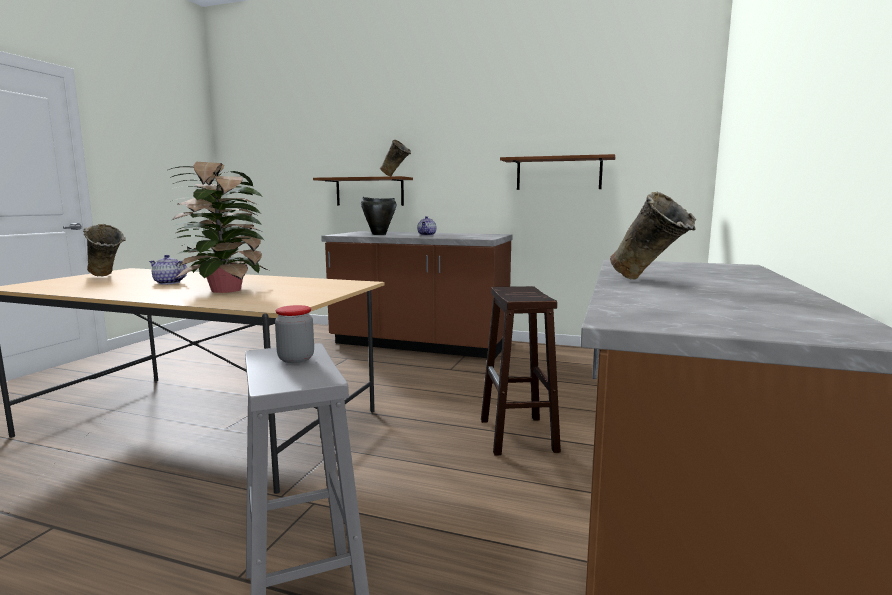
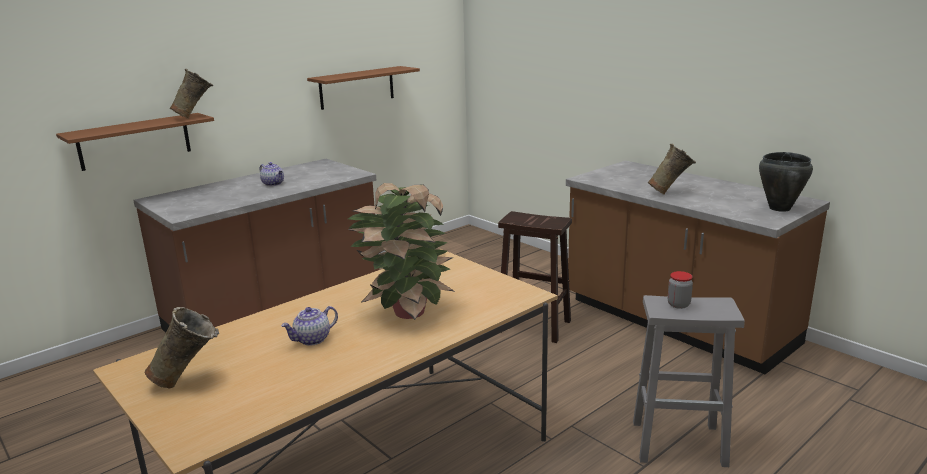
camera: 60 degrees left, 10 degrees up
(379, 234) = (220, 199): black cooking pot -> black cooking pot (779, 208)

